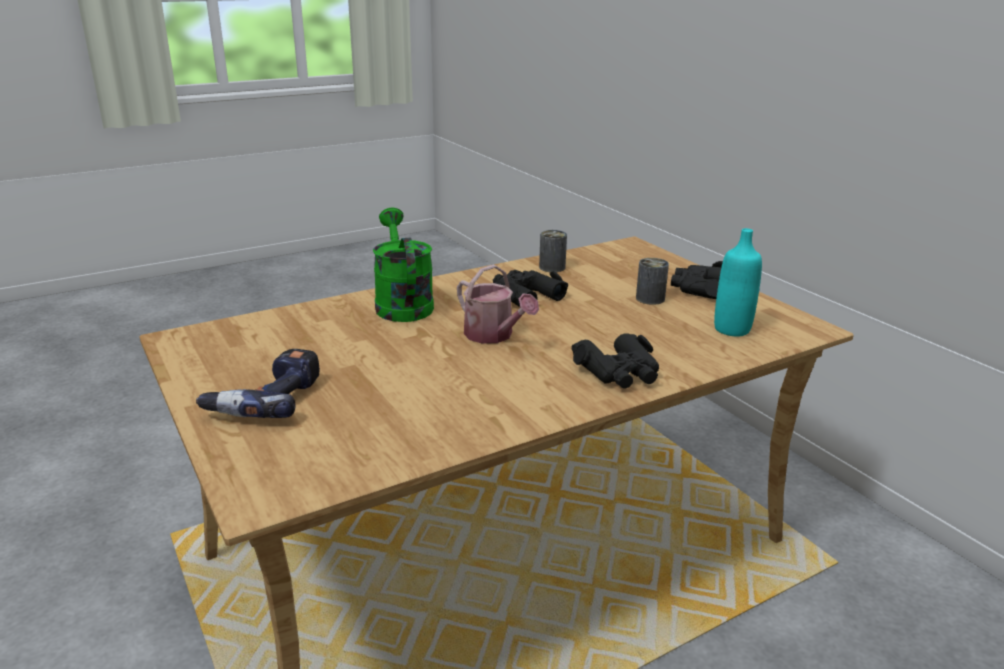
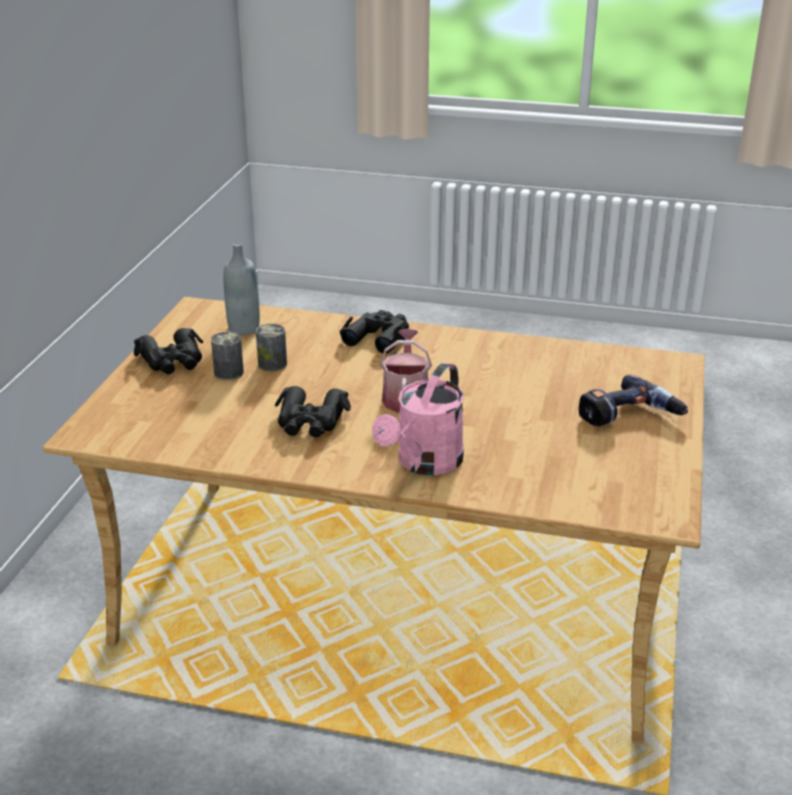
camera: 135 degrees left, 5 degrees up
(402, 303) = (424, 463): green watering can -> pink watering can
(552, 267) = (219, 442): can -> can (272, 364)
(732, 329) = (244, 328): turquoise bottle -> grey bottle

